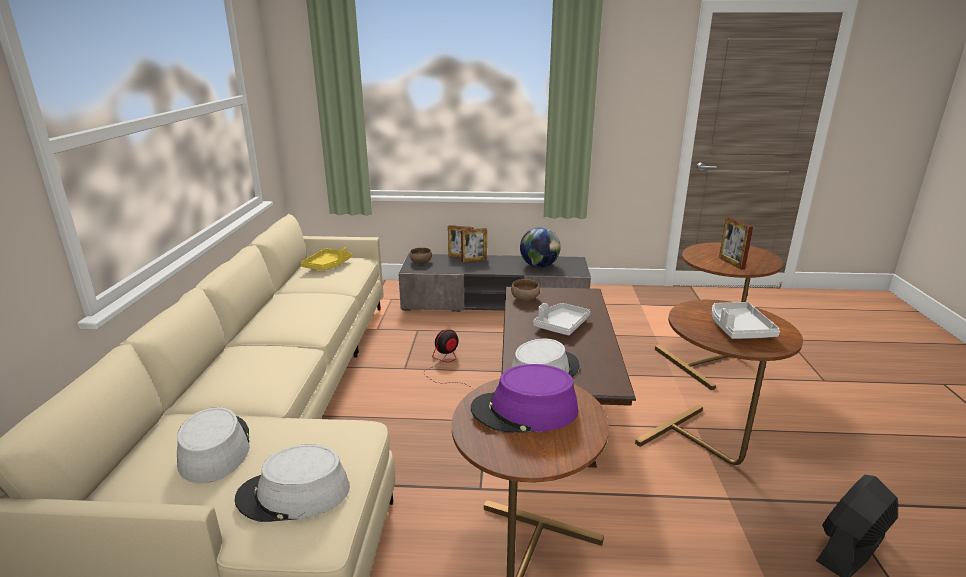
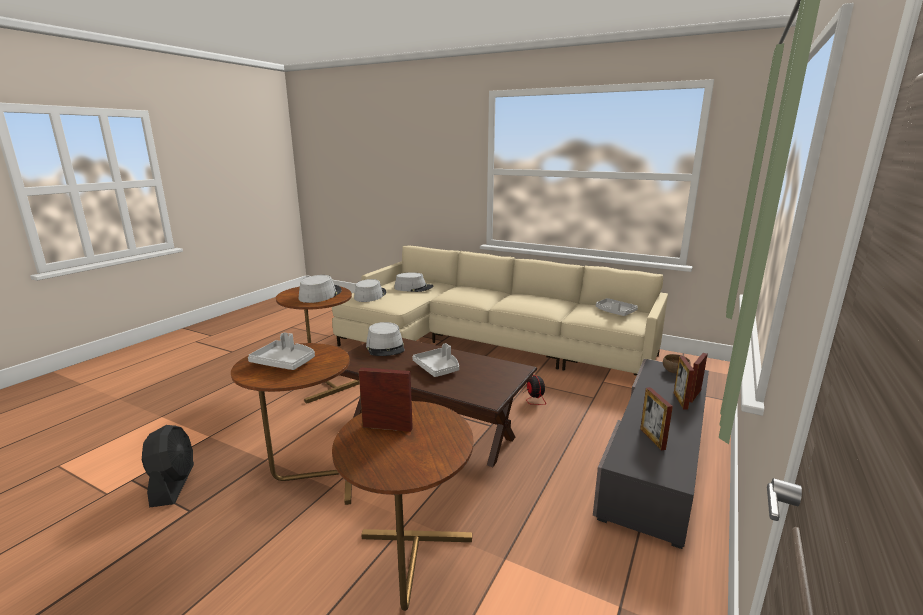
camera: 115 degrees right, 5 degrees down
(327, 265) = (615, 312): yellow tray -> grey tray
(524, 411) = (320, 295): purple hat -> grey hat
(525, 299) = (500, 367): brown bowl -> none
(539, 266) = (652, 439): globe -> picture frame

